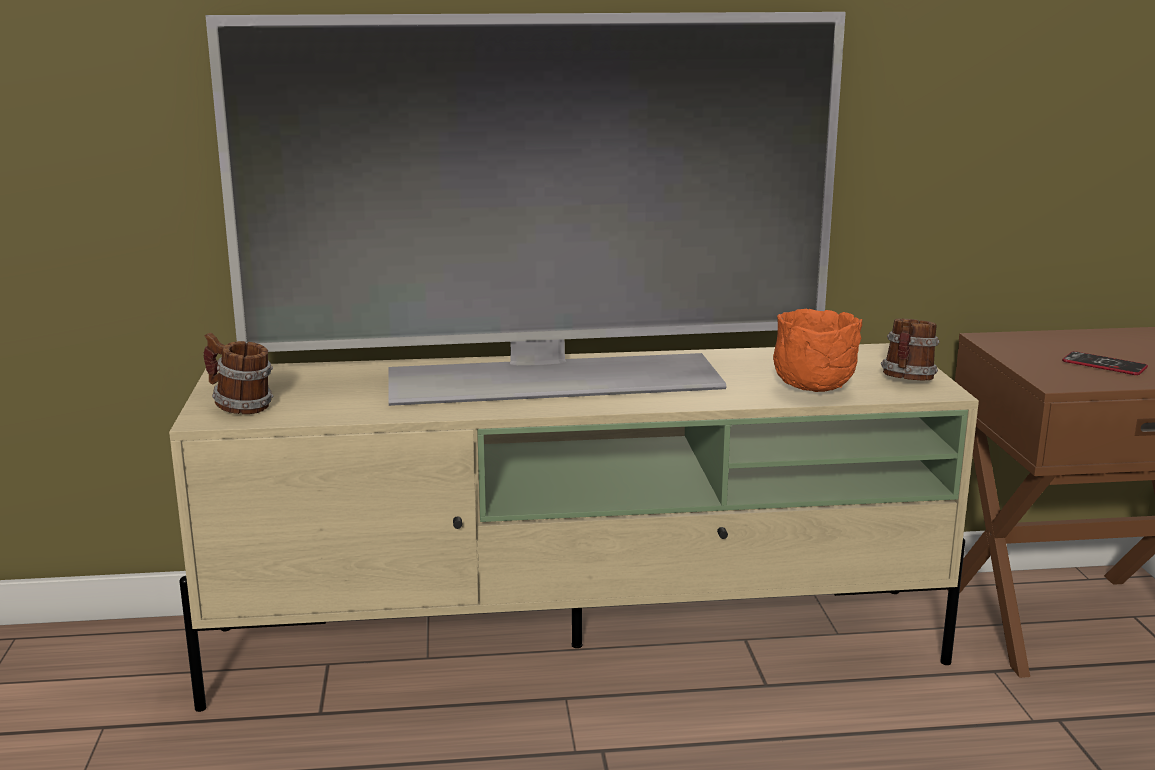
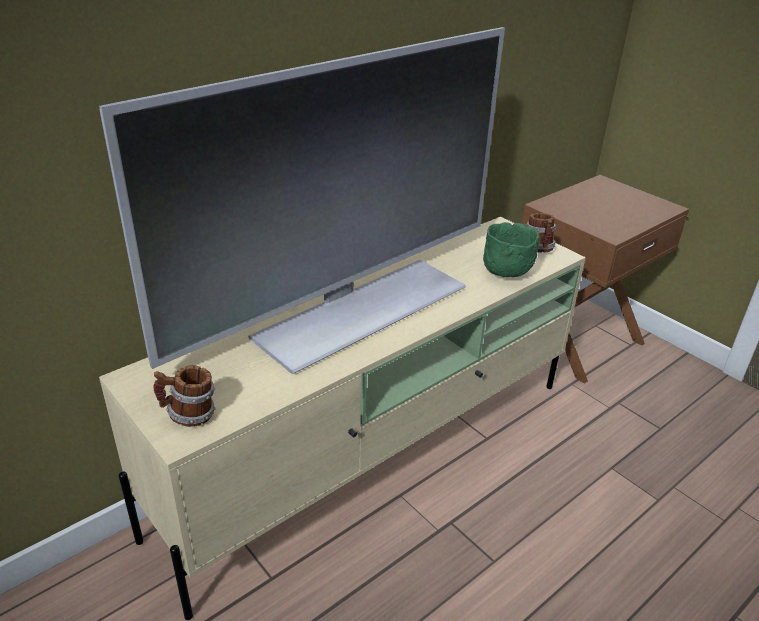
camera: 35 degrees left, 15 degrees up
(812, 390) = (506, 274): orange bowl -> green bowl
(1104, 365) = (613, 214): phone -> none

